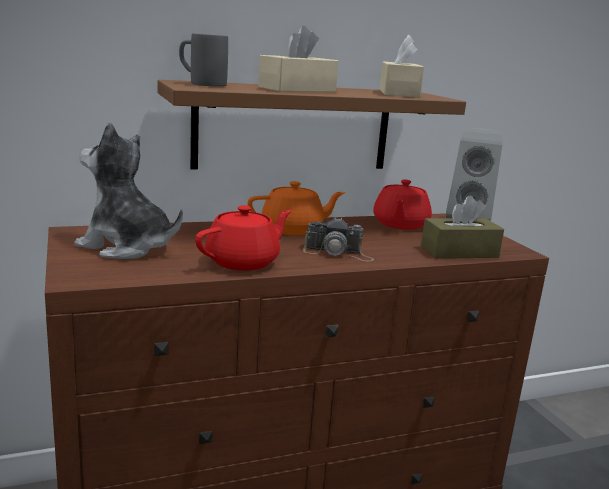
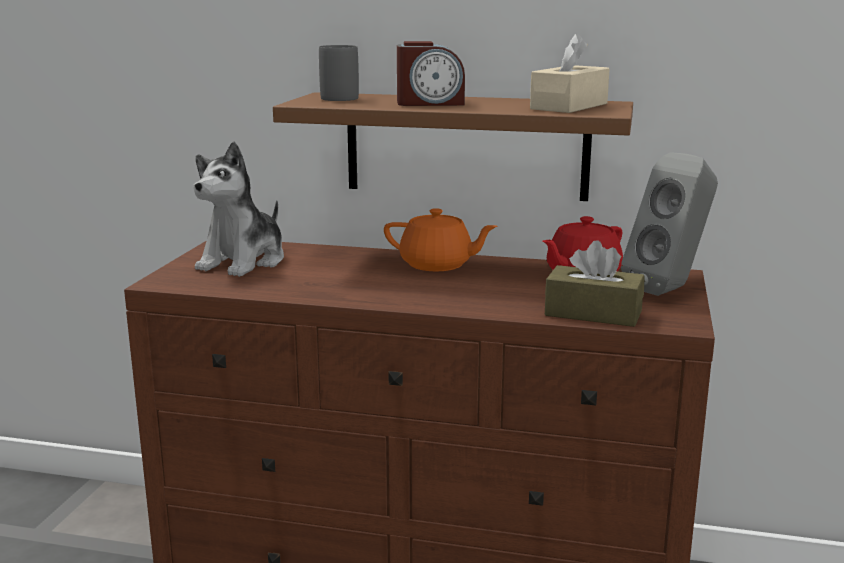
camera: 35 degrees right, 0 degrees up
(127, 247) = (244, 262): plush toy -> plush toy turned 120 degrees counterclockwise
(244, 262) = (324, 289): red teapot -> none
(297, 89) = (430, 103): beige tissue box -> alarm clock
(338, 253) = (438, 294): camera -> none

